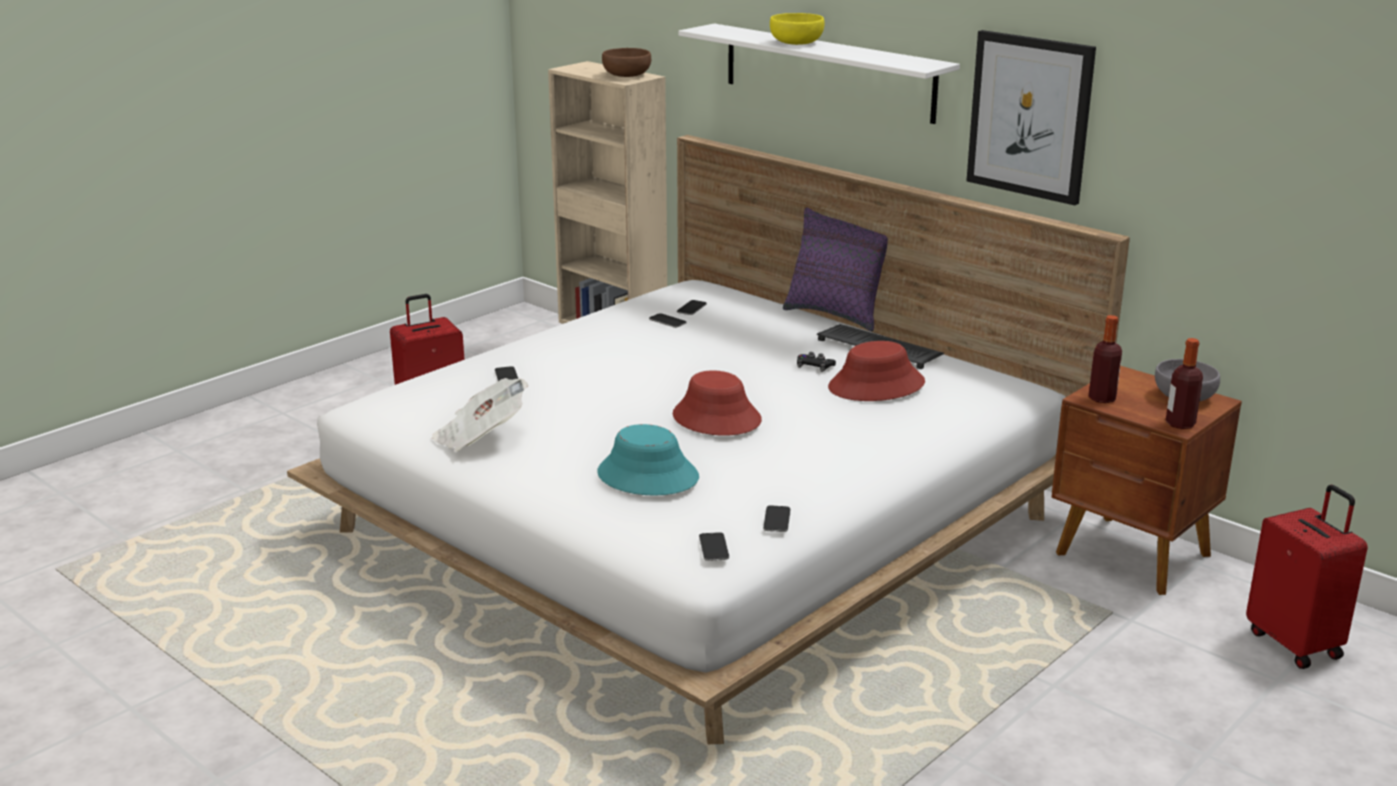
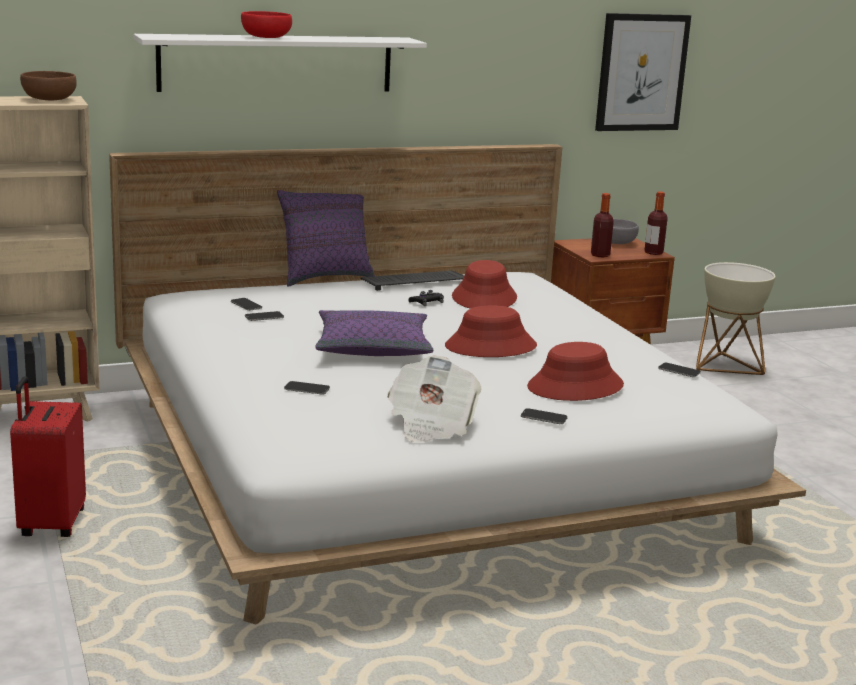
camera: 65 degrees left, 5 degrees down
(641, 375) = (373, 348): none -> purple pillow
(647, 476) = (575, 387): turquoise hat -> red hat
(714, 548) = (710, 396): phone -> phone (544, 417)
(795, 43) = (265, 37): yellow bowl -> red bowl
(1030, 116) = (470, 70): picture -> picture (641, 72)
(1295, 644) = (727, 365): red suitcase -> planter

